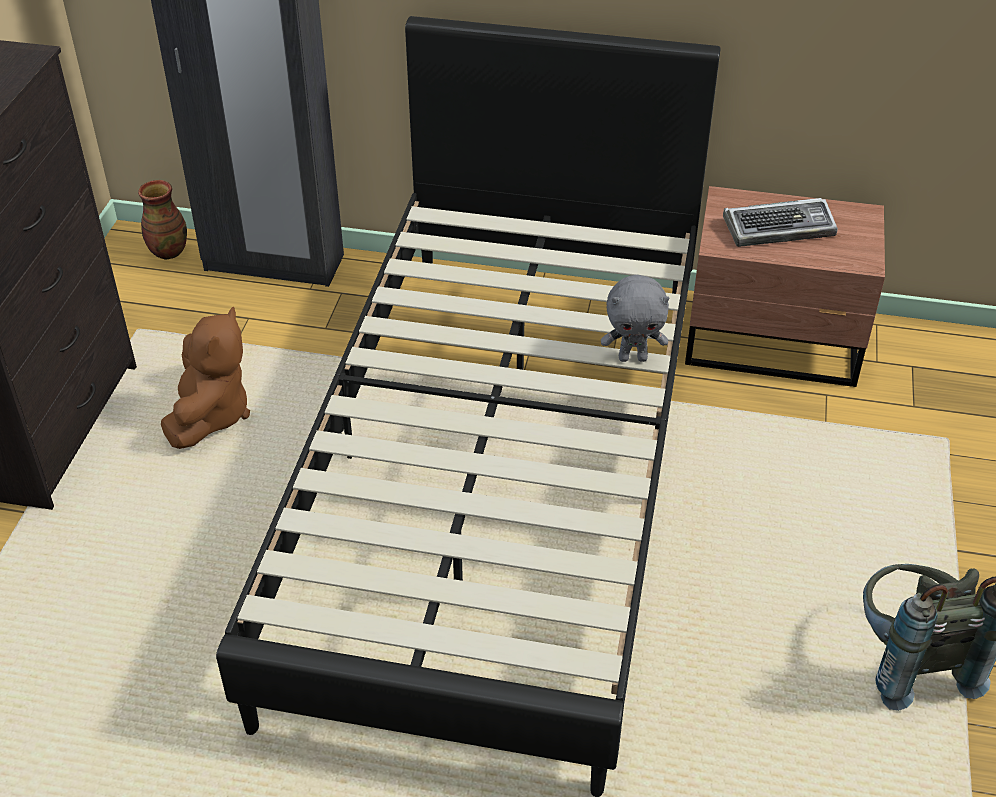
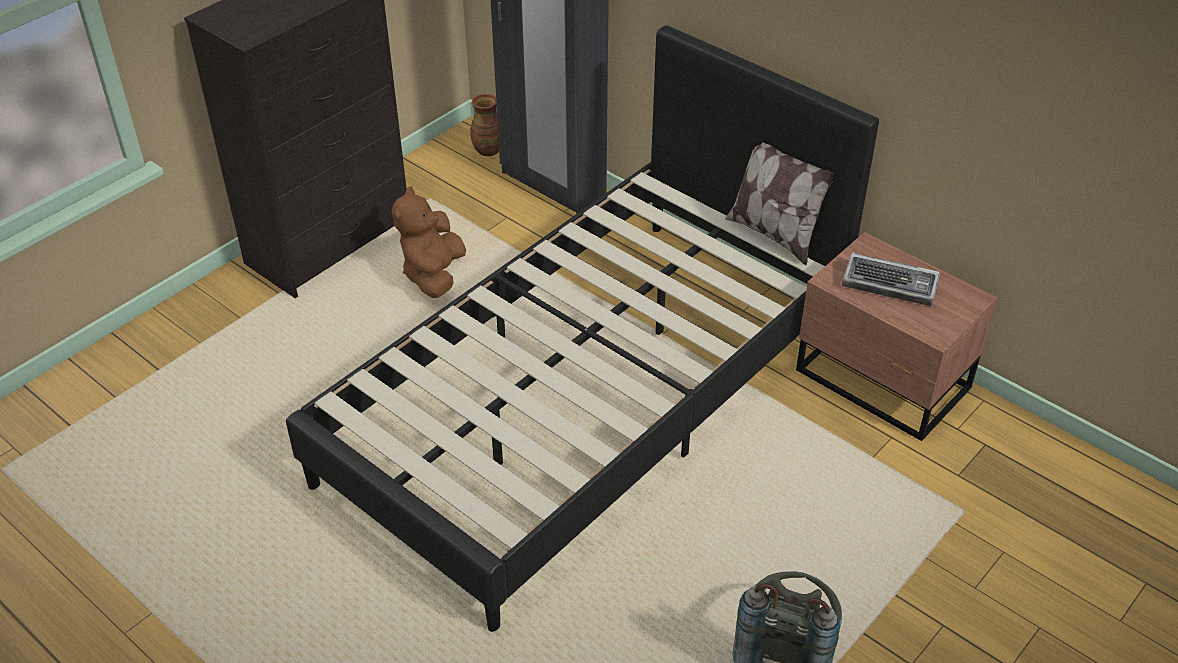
camera: 30 degrees right, 0 degrees up
(210, 415) = (433, 275): brown plush toy -> brown plush toy turned 150 degrees clockwise
(604, 222) = (774, 233): none -> pillow
(633, 357) = (709, 340): grey plush toy -> none

